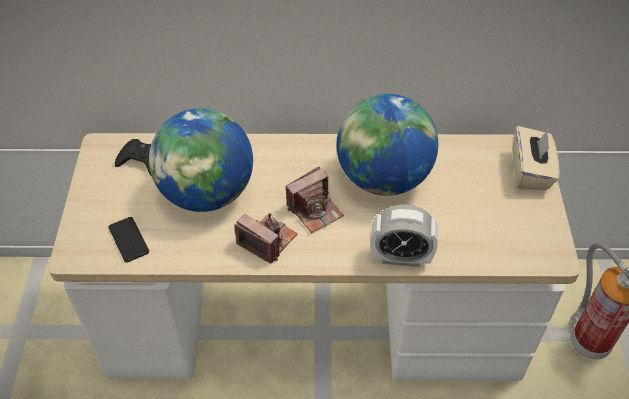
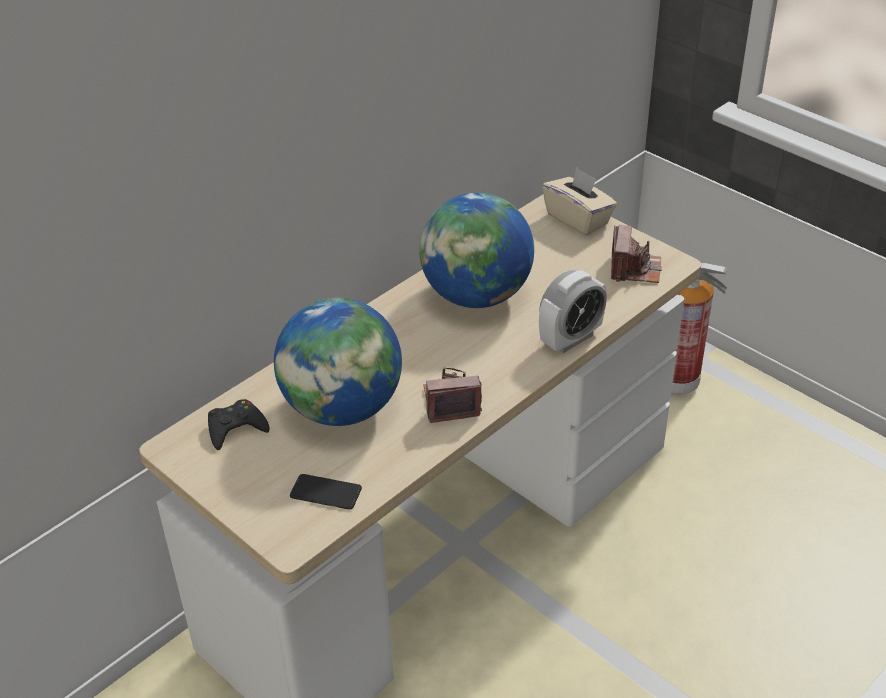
camera: 45 degrees left, 10 degrees down
(315, 210) = (456, 355): camera -> camera (634, 269)

